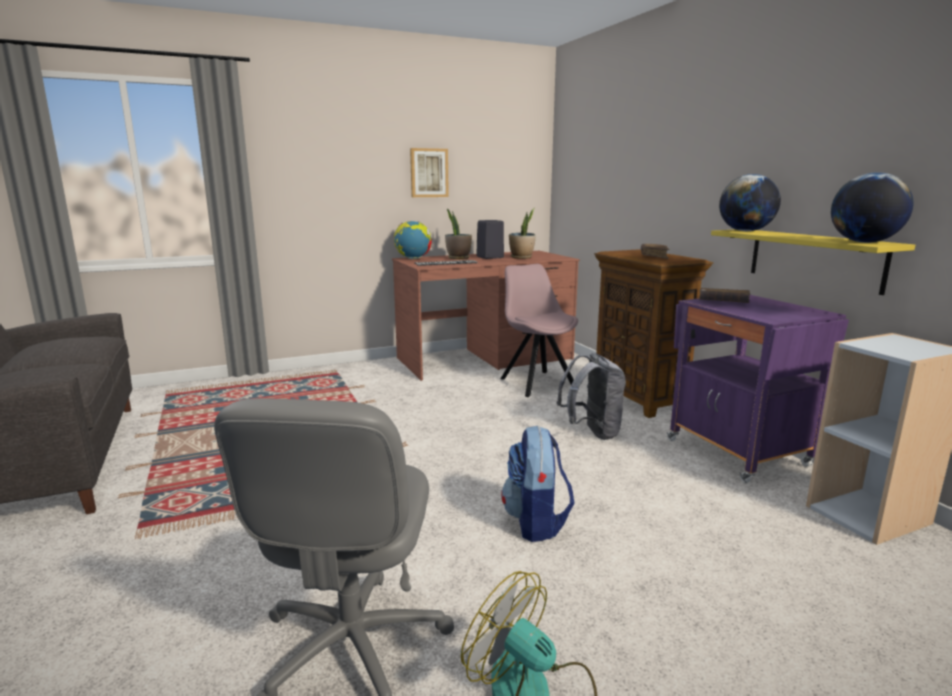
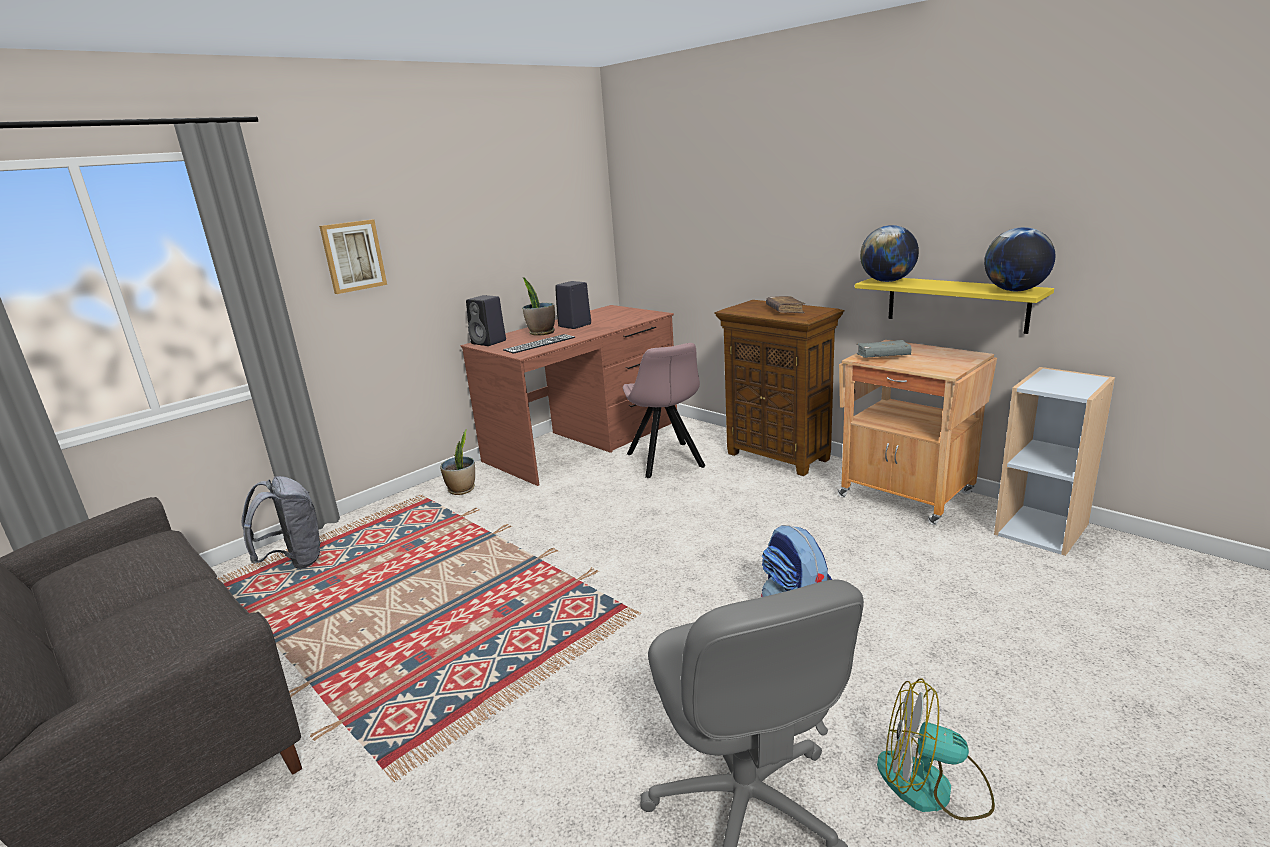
camera: 20 degrees left, 5 degrees up
(413, 259) = (489, 342): globe -> black speaker
(429, 173) = (486, 234): picture -> picture (353, 256)
(521, 257) = (610, 320): potted plant -> potted plant (462, 489)
(537, 383) = (665, 460): pink chair -> pink chair turned 150 degrees counterclockwise
(592, 432) = (766, 506): grey backpack -> grey backpack (294, 561)
(723, 302) = (883, 356): brown book -> grey book
(738, 454) = (907, 496): purple cart -> brown cart

